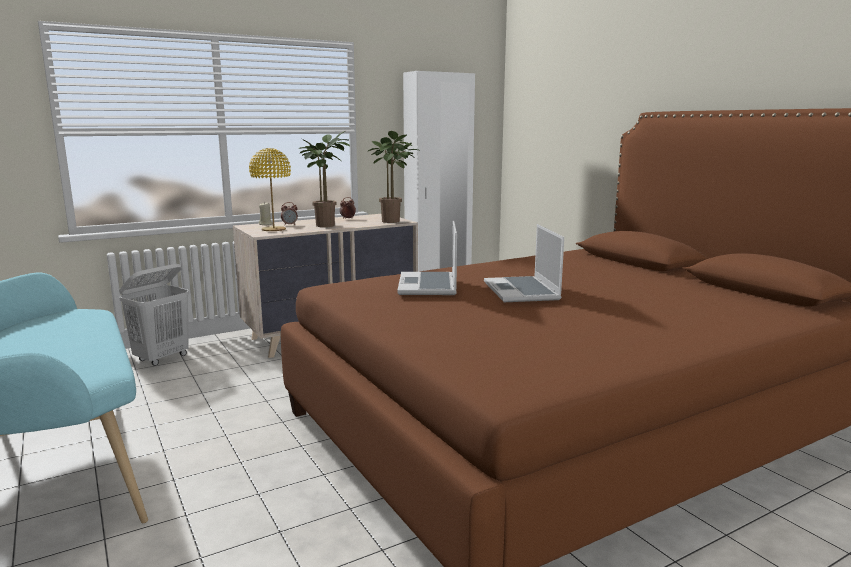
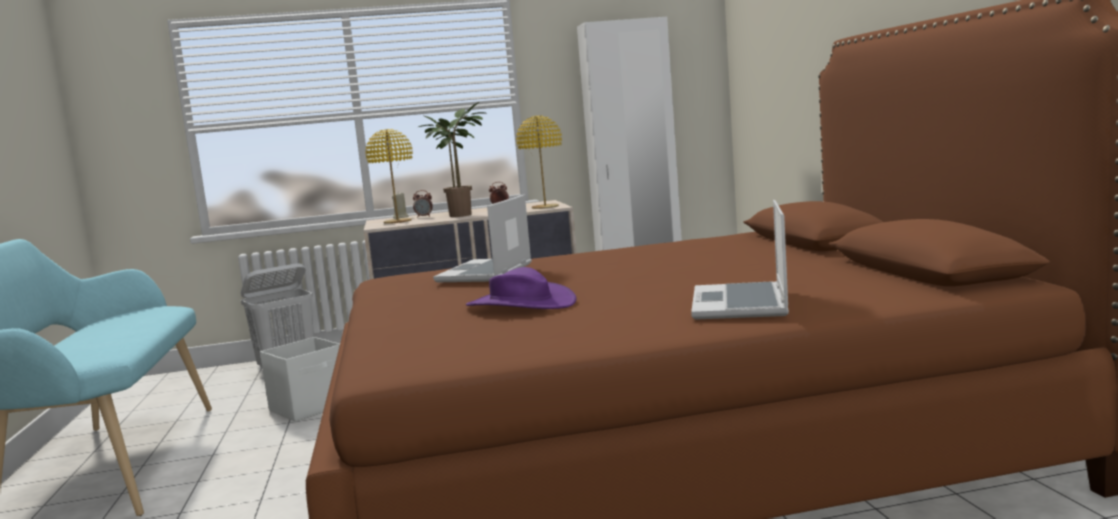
camera: 20 degrees right, 5 degrees down
(221, 396) = (310, 407): none -> white storage box
(394, 221) = (545, 207): potted plant -> yellow table lamp
(511, 319) = (520, 304): none -> purple hat
(522, 291) = (584, 277): laptop -> laptop (741, 304)

